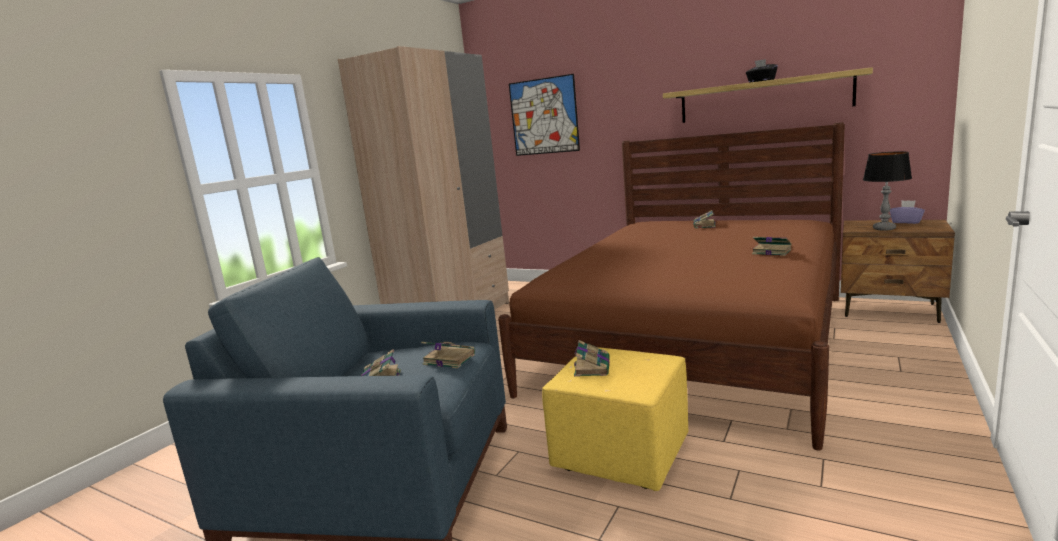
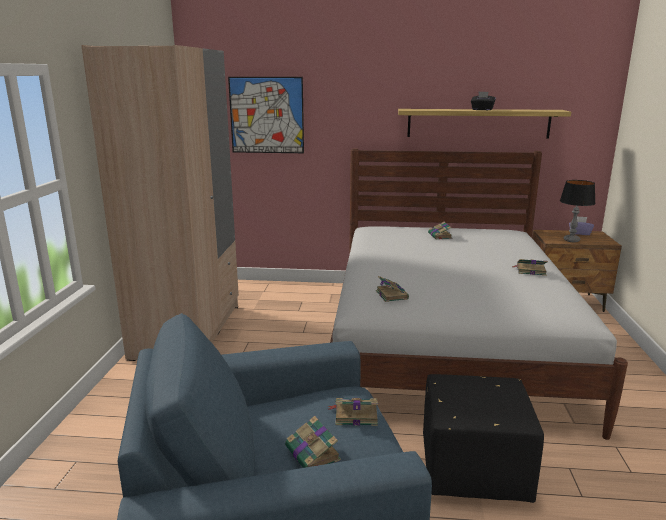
camera: 25 degrees left, 5 degrees up
(592, 367) = (461, 399): book -> book (391, 294)
(622, 454) = (474, 469): yellow ottoman -> black ottoman
(695, 342) = (447, 342): brown bed -> white bed

